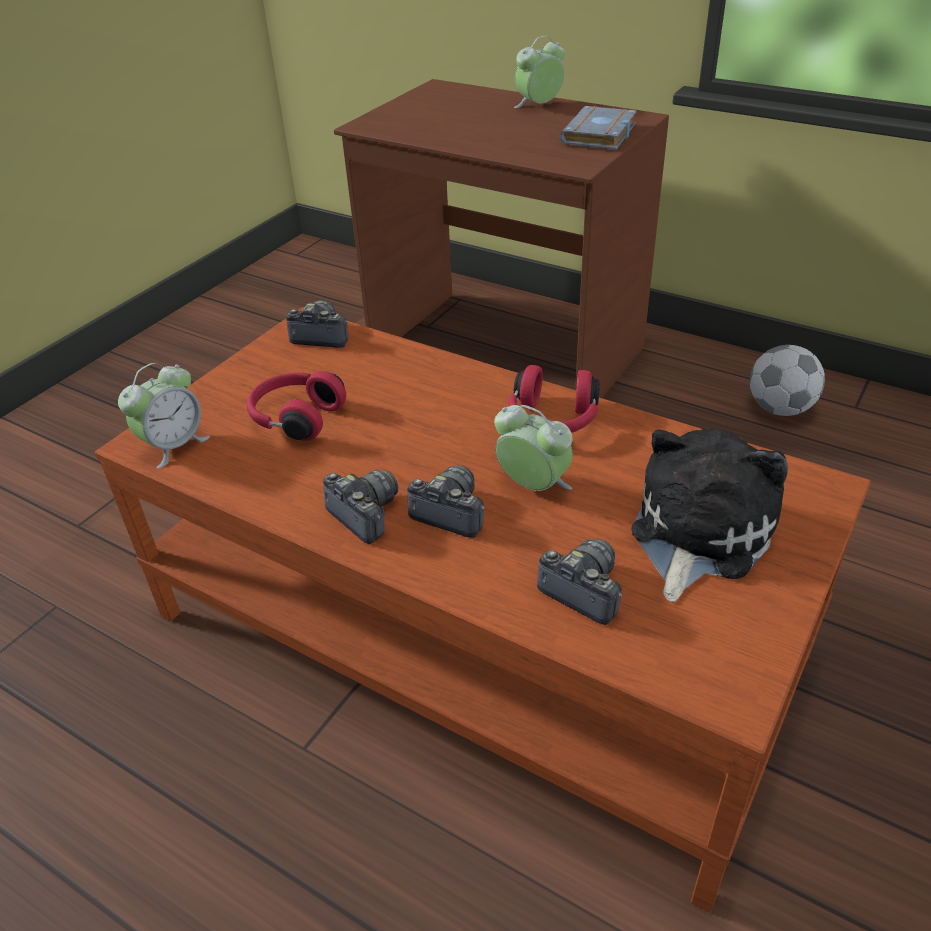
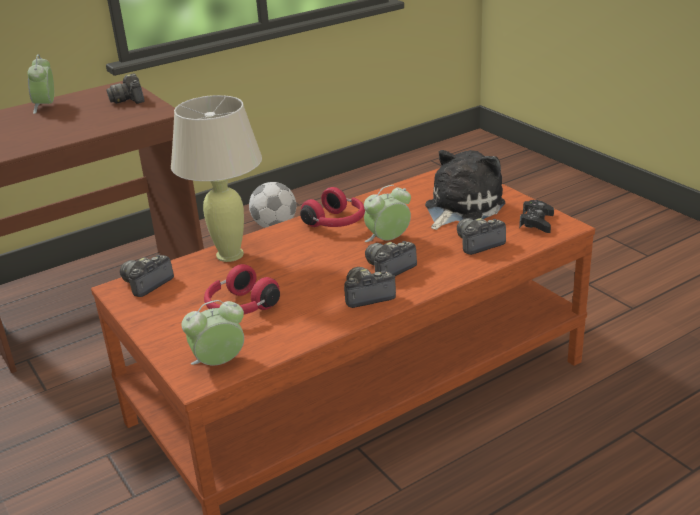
camera: 65 degrees left, 10 degrees down
(174, 446) = (219, 363): alarm clock -> alarm clock turned 90 degrees counterclockwise
(415, 366) = (230, 254): none -> beige table lamp
(600, 136) = (129, 99): grey book -> camera
(696, 533) = (460, 207): plush toy -> plush toy turned 75 degrees clockwise
(716, 650) = (536, 222): none -> black game controller

